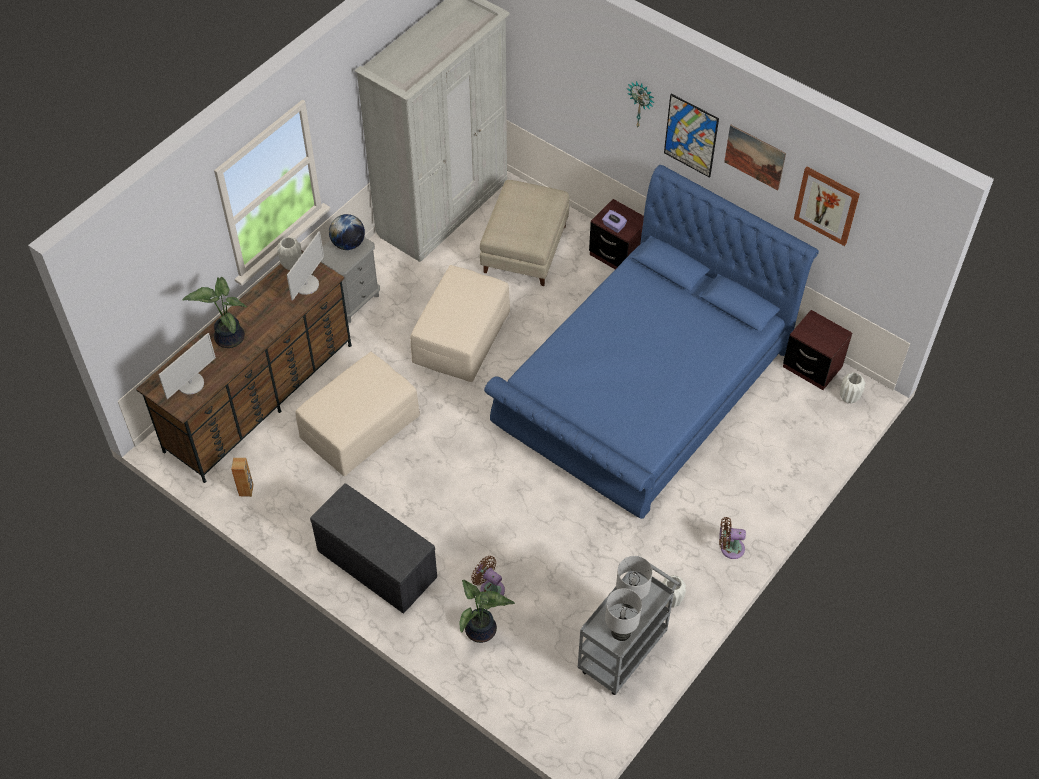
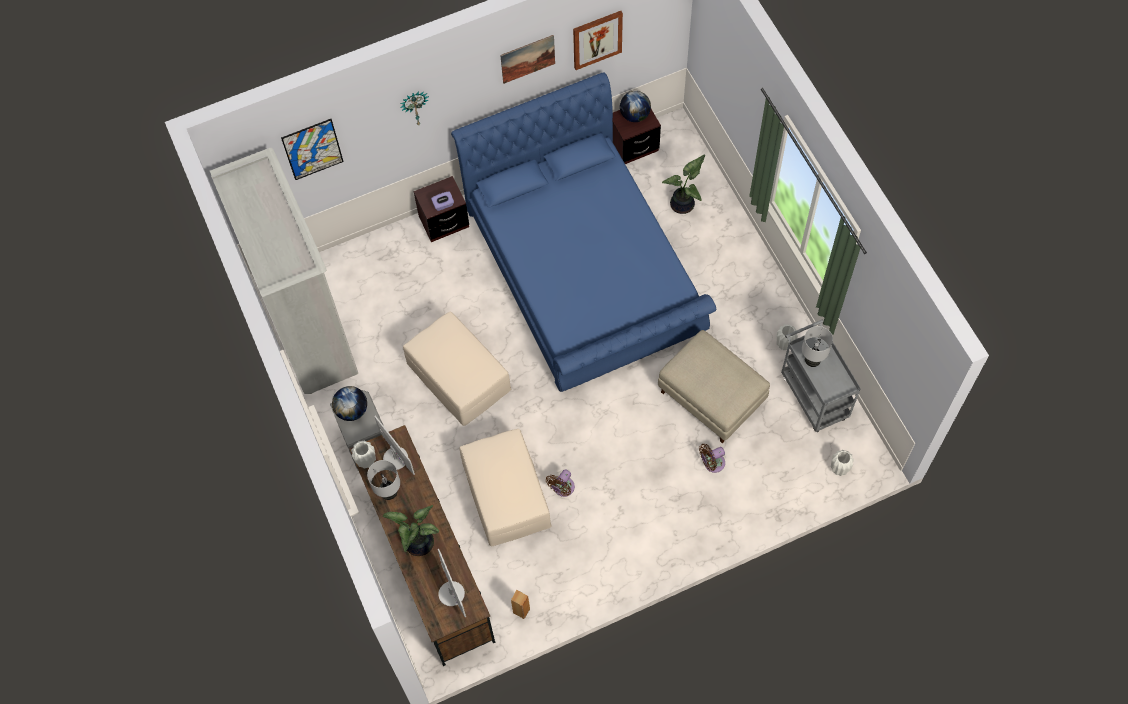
camera: 60 degrees left, 10 degrees up
(375, 564) = (647, 538): grey bench -> none
(481, 632) = (746, 486): potted plant -> potted plant (684, 205)
(524, 248) = (394, 287): beige ottoman -> beige ottoman (710, 397)
(621, 632) = (836, 379): grey table lamp -> grey table lamp (389, 492)
(691, 135) = (467, 91): picture -> picture (312, 149)
(729, 548) = (761, 283): brown fan -> brown fan (562, 488)
(826, 331) = (634, 115): none -> globe
(849, 398) = (674, 138): white vase -> white vase (839, 468)

